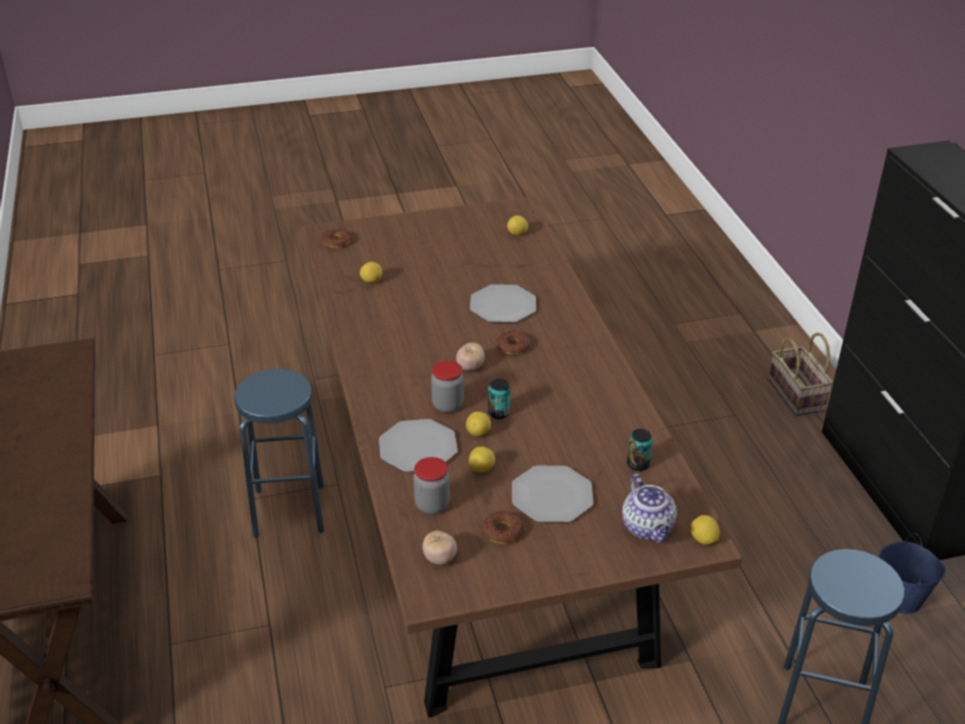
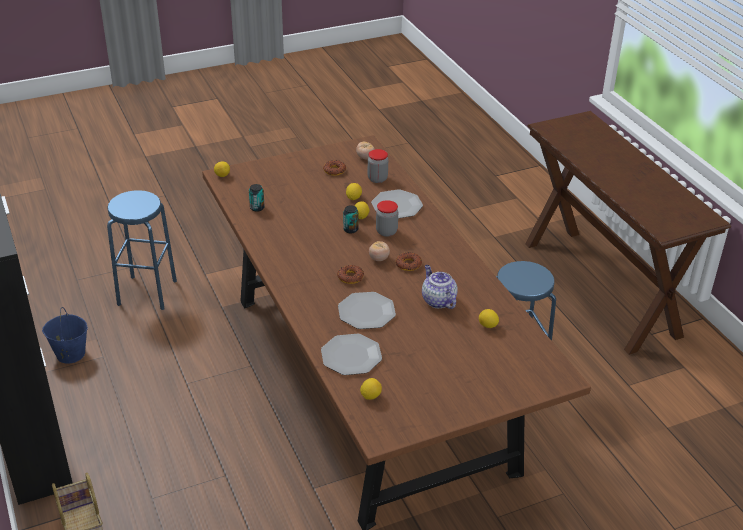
camera: 170 degrees right, 0 degrees up
(337, 242) = (543, 367): donut -> donut (408, 264)
(552, 496) = (309, 188): plate -> plate (351, 356)
(648, 528) = (252, 178): teapot -> teapot (438, 300)

